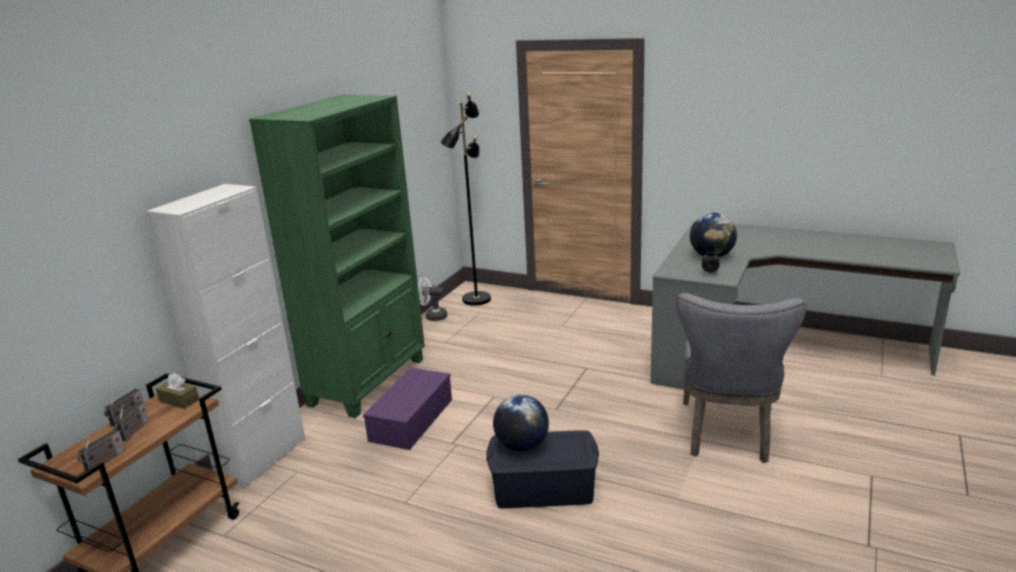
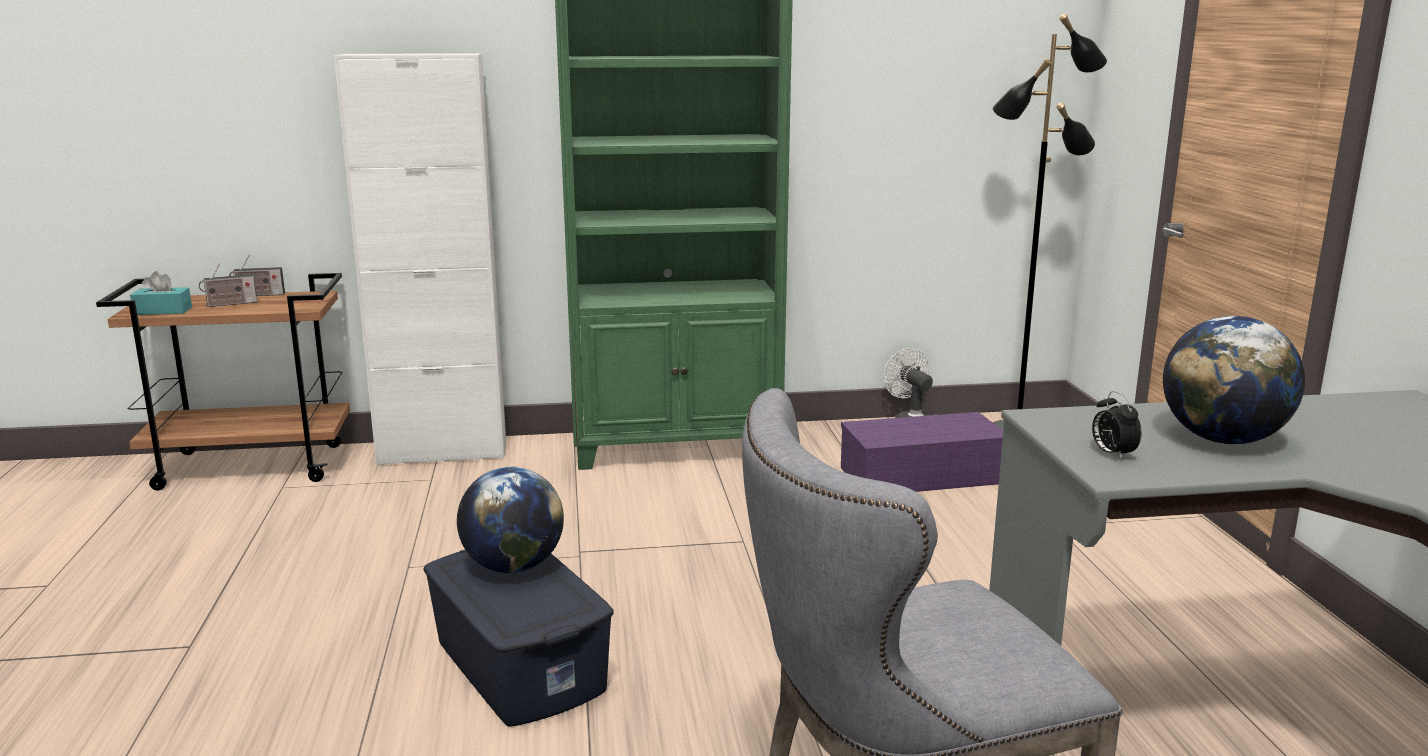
camera: 55 degrees right, 5 degrees down
(104, 461) = (163, 311): radio -> turquoise tissue box
(179, 400) = (307, 300): brown tissue box -> none
(411, 419) = (614, 503): purple storage box -> purple storage box (923, 474)

